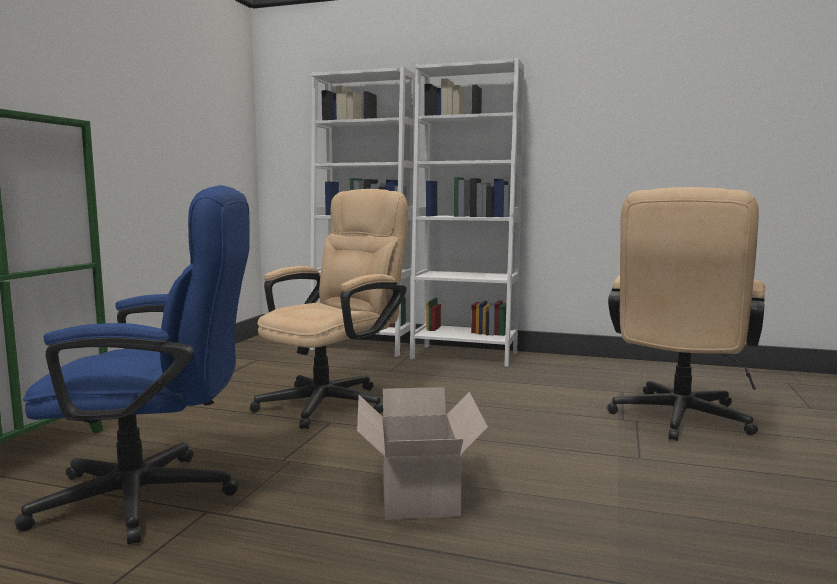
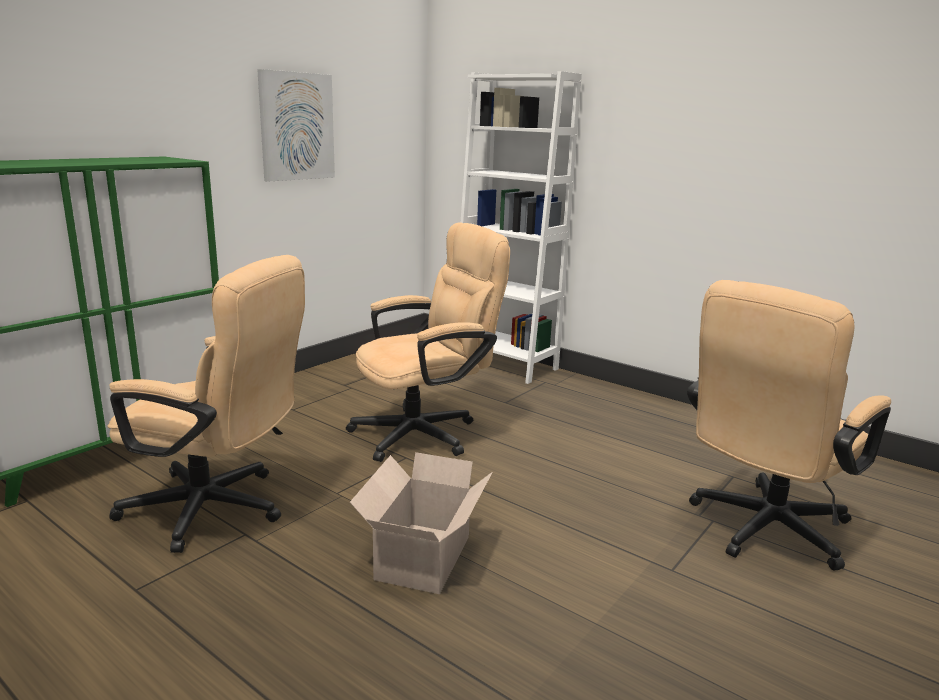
camera: 20 degrees right, 10 degrees up
(147, 113) = (296, 126): none -> picture
(155, 497) = (218, 510): blue office chair -> beige office chair
(464, 355) = (597, 394): white bookcase -> none

